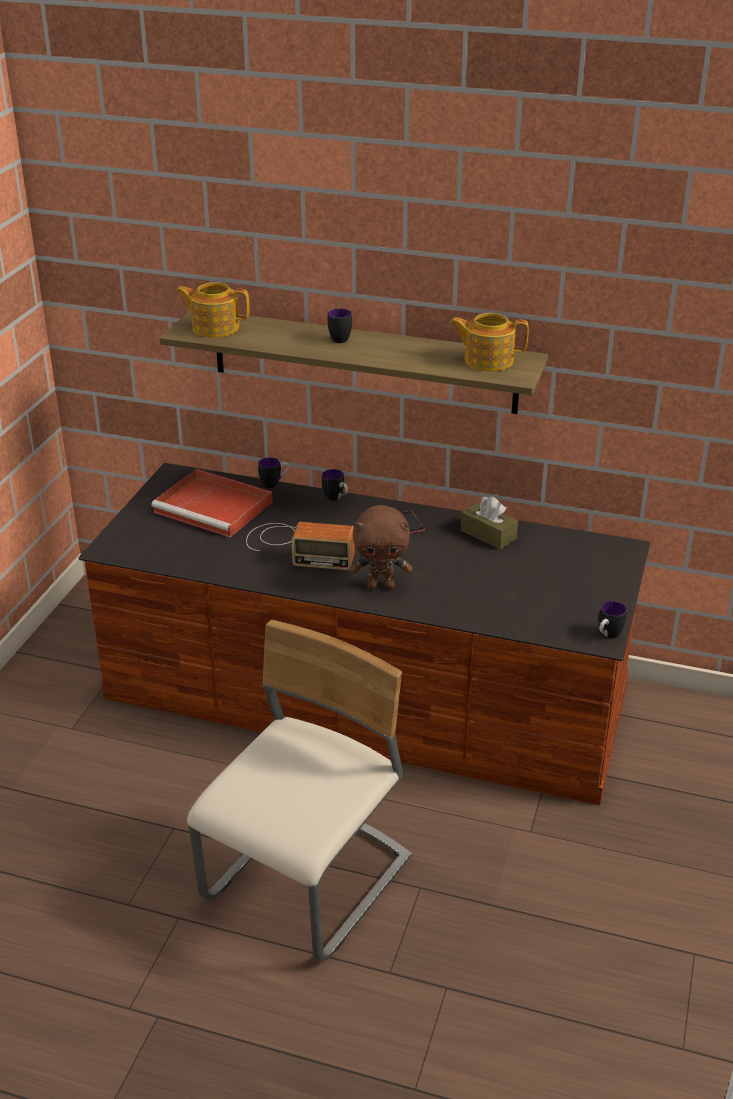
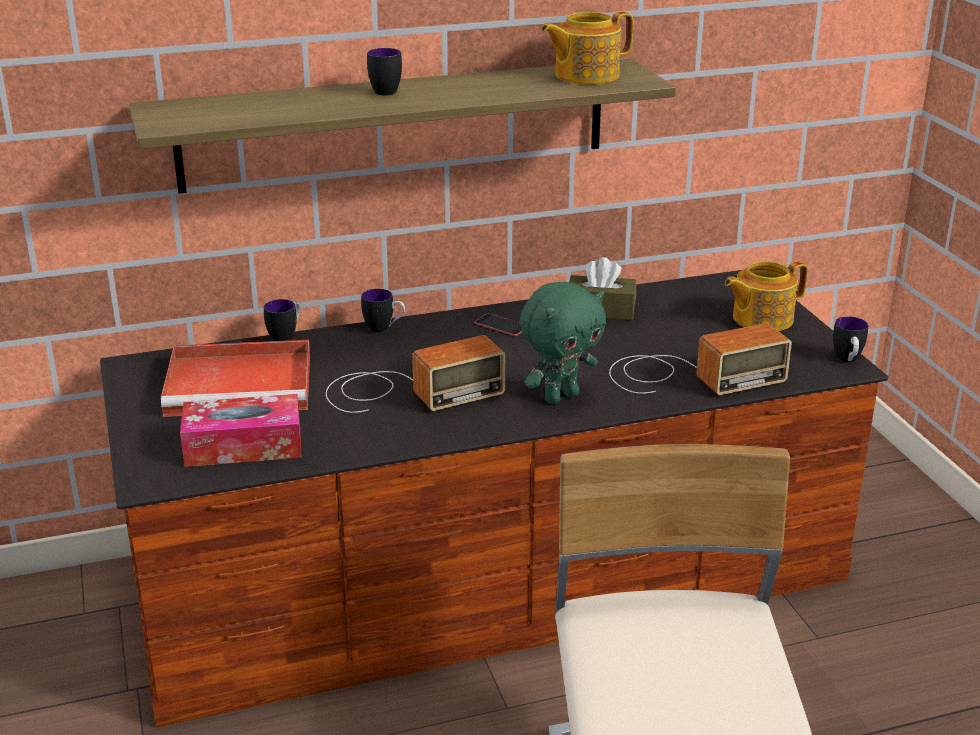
camera: 35 degrees left, 5 degrees down
(172, 547) = (243, 446): none -> tissue box
(215, 328) = (200, 113): teapot -> teapot (761, 318)
(381, 586) = (560, 397): brown plush toy -> green plush toy
(482, 603) = (689, 375): none -> radio

